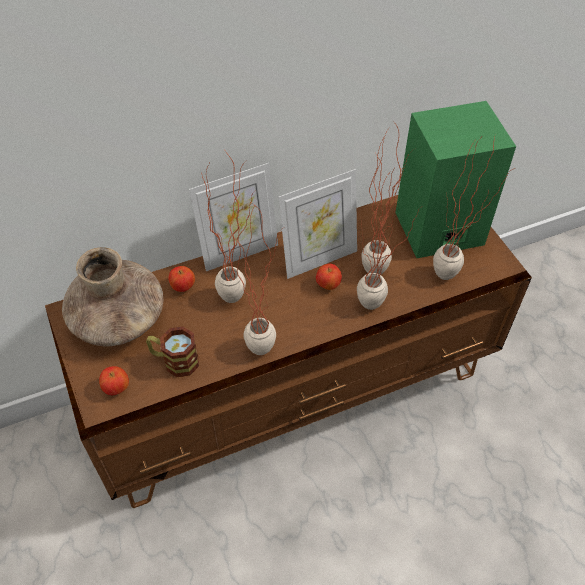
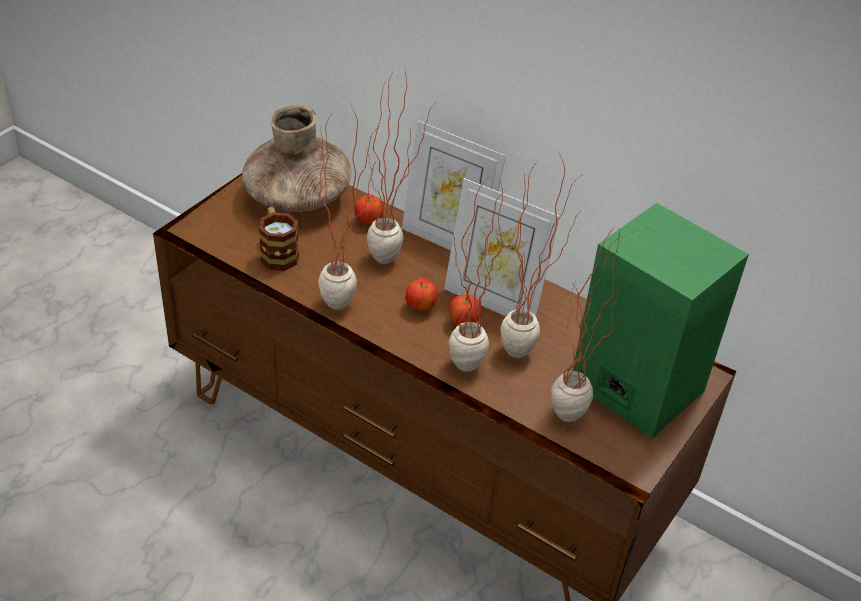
camera: 55 degrees right, 10 degrees down
(116, 388) = (220, 230): apple -> apple (420, 307)

